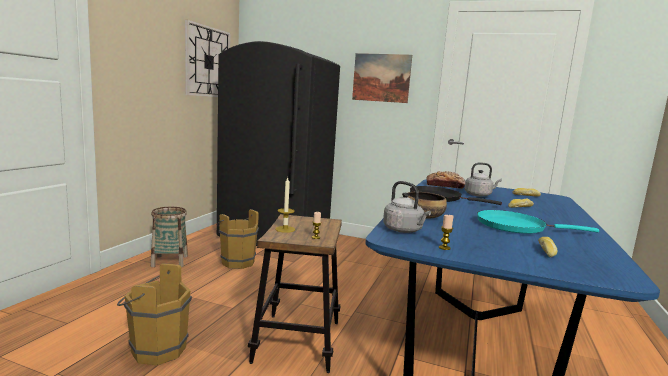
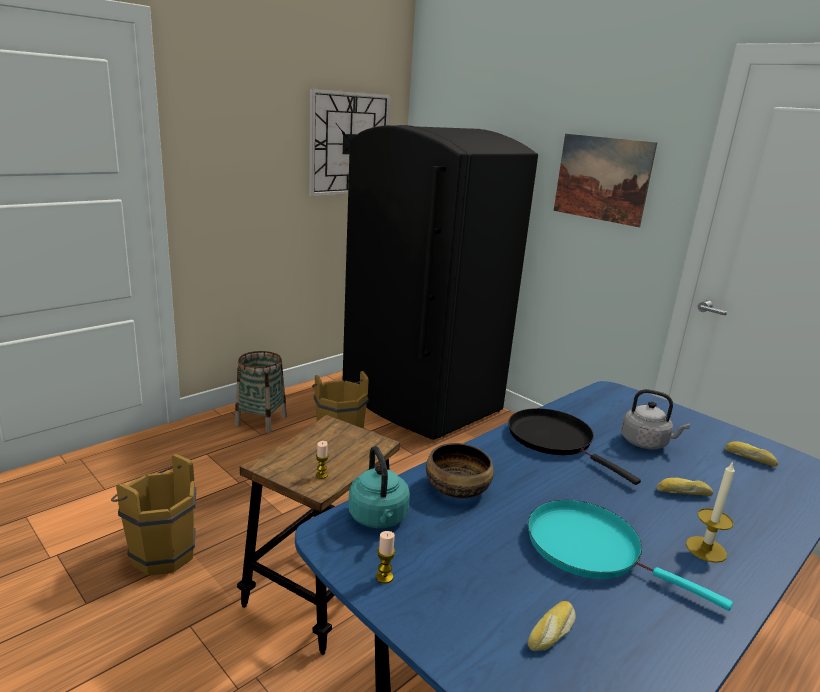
camera: 25 degrees right, 10 degrees up
(285, 229) = (301, 448): candle -> candle (706, 549)
(404, 230) = (379, 518): grey kettle -> turquoise kettle
(444, 186) = (613, 406): bread -> none

